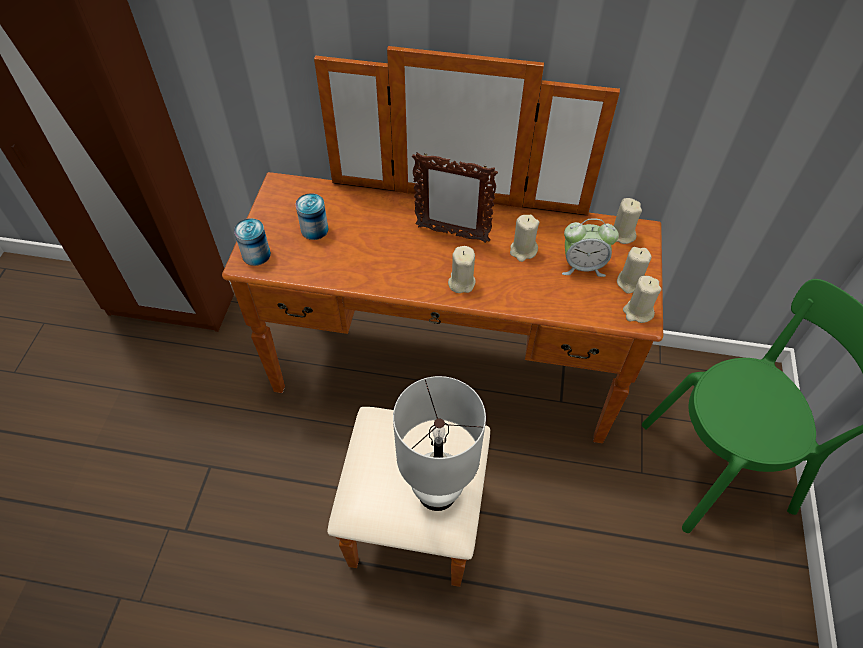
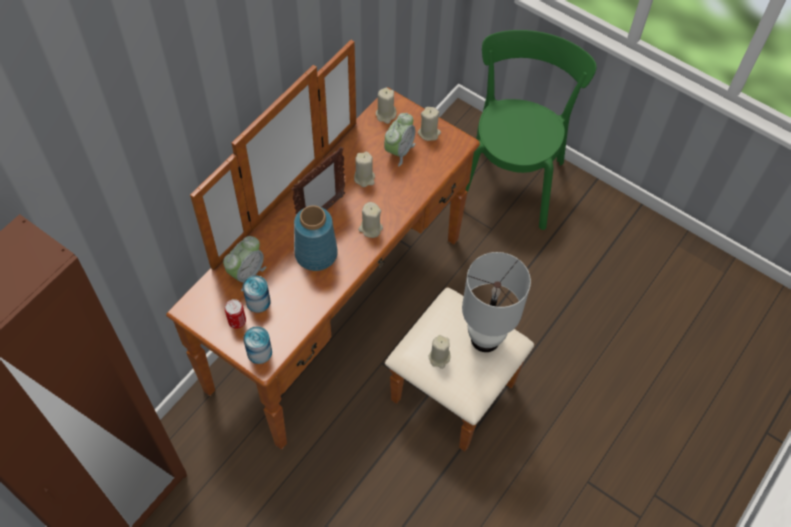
camera: 65 degrees left, 5 degrees up
(283, 223) = (237, 321): none -> can
(342, 207) = (246, 273): none -> alarm clock
(399, 249) = (315, 253): none -> blue vase
(637, 312) = (454, 142): beige candle -> beige candle (439, 358)

